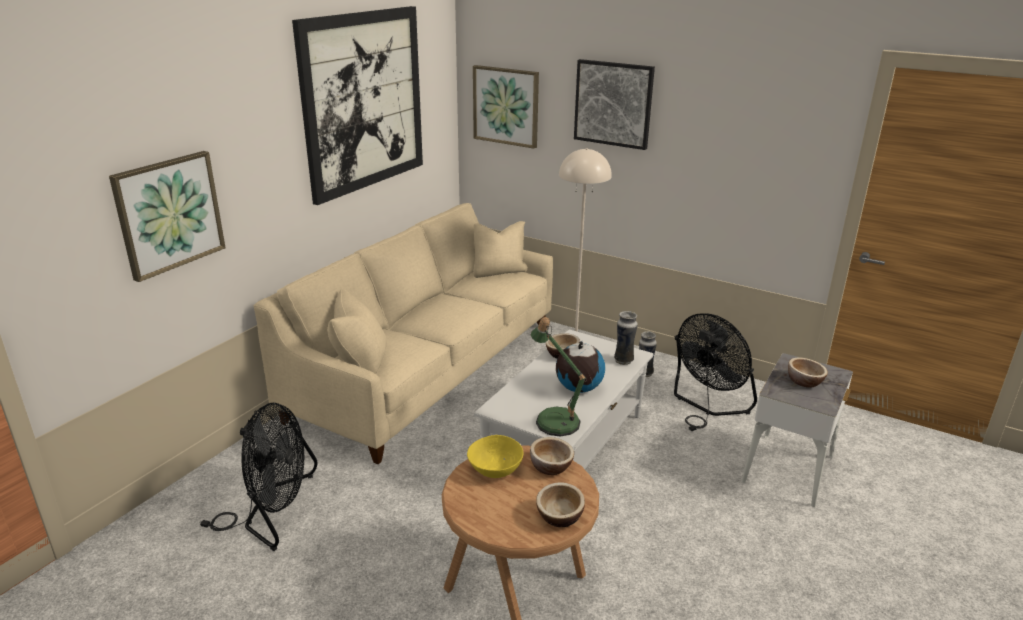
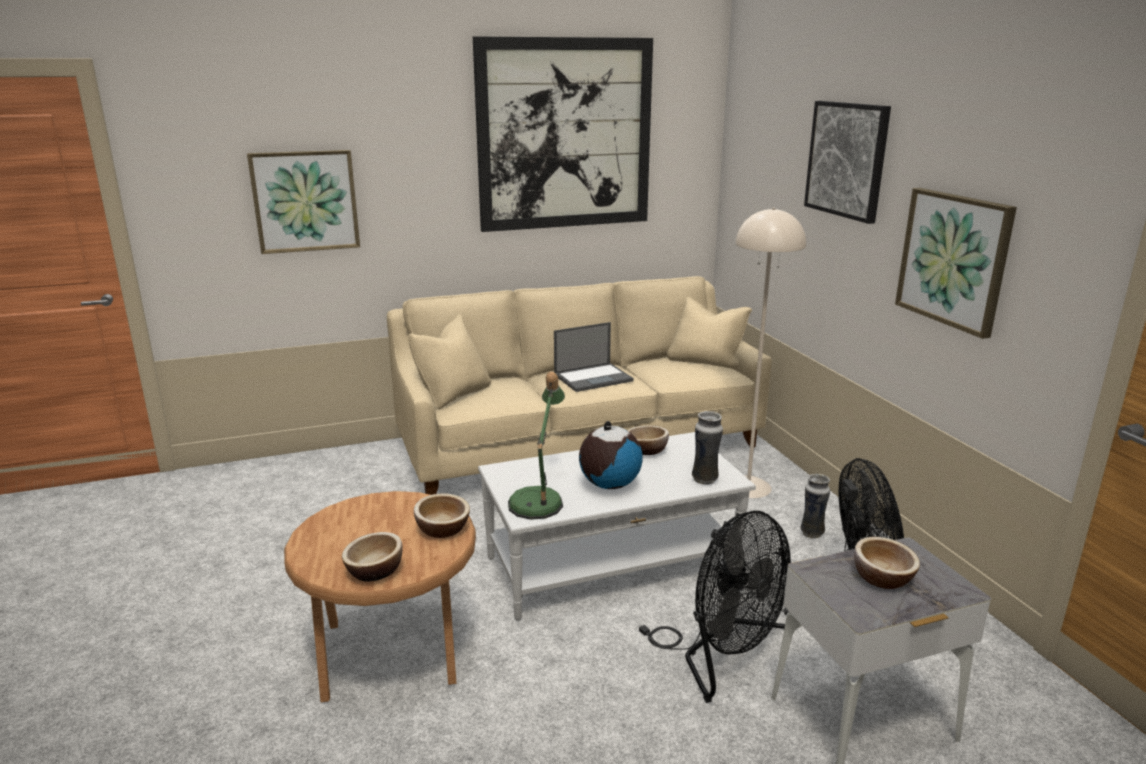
camera: 40 degrees right, 5 degrees down
(270, 512) = (307, 502): black fan -> black fan (722, 652)
(450, 310) = (594, 377): none -> laptop
(495, 469) = (394, 509): yellow bowl -> none
(506, 106) = (756, 163): picture -> picture (954, 259)

